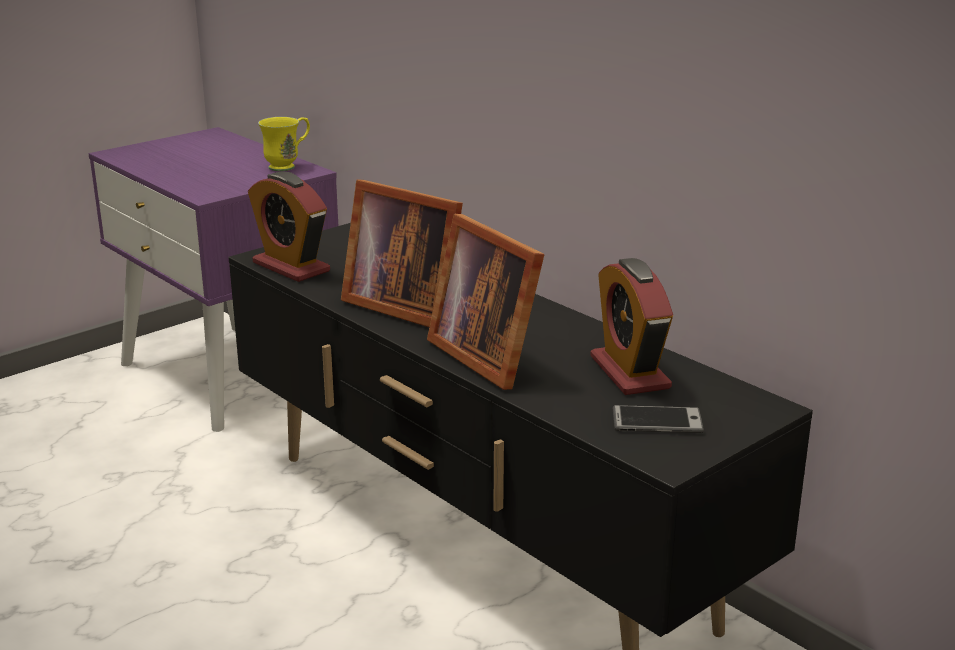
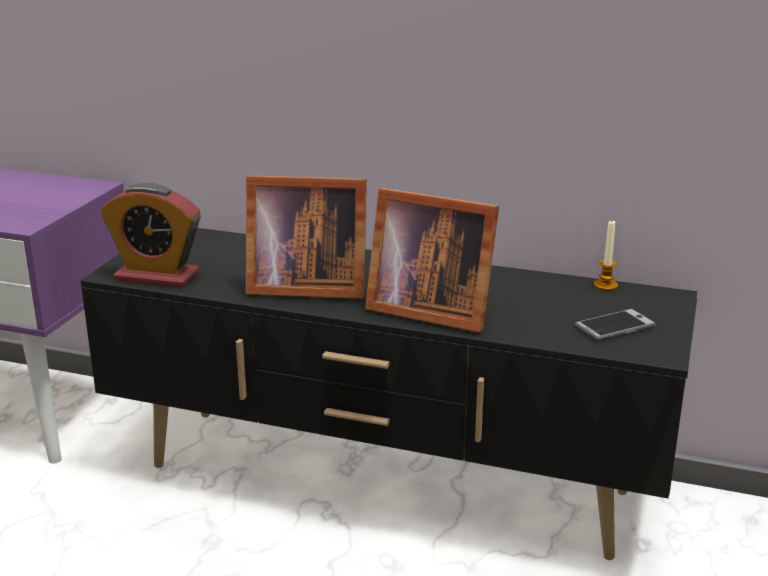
camera: 30 degrees left, 0 degrees up
(288, 166) = (68, 184): yellow mug -> none
(629, 372) = (547, 296): alarm clock -> none
(710, 377) = (605, 285): none -> candle

